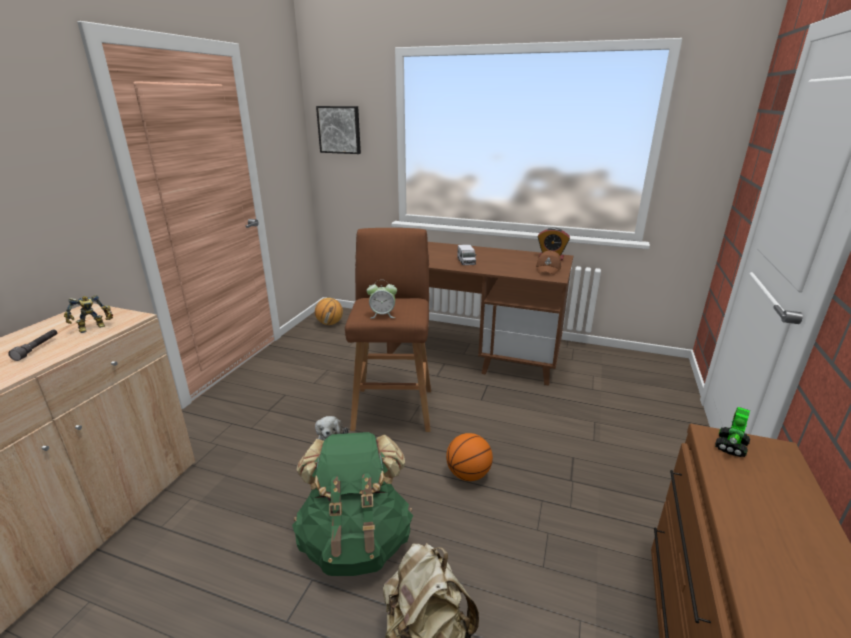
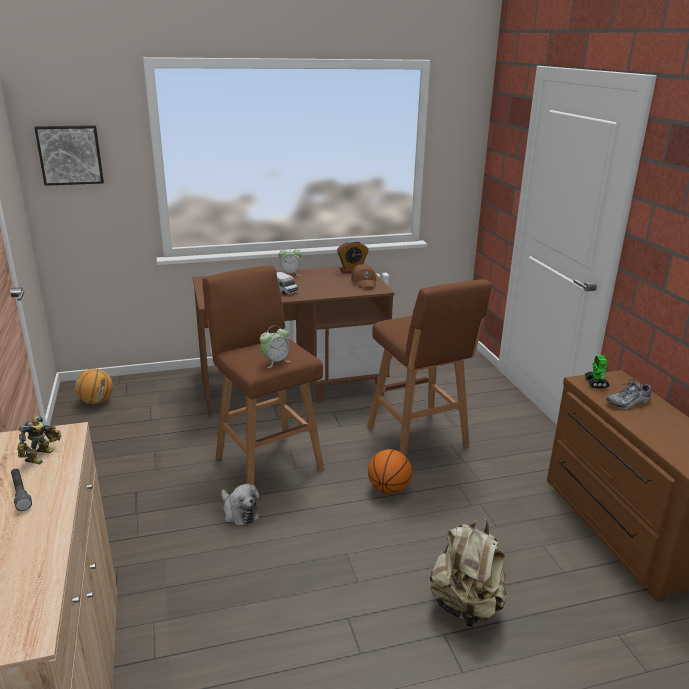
camera: 35 degrees left, 0 degrees up
(356, 542) = (353, 576): green backpack -> none
(490, 251) = (290, 274): none -> alarm clock
(544, 438) = (419, 438): none -> brown stool
(757, 490) = (628, 402): none -> shoe

